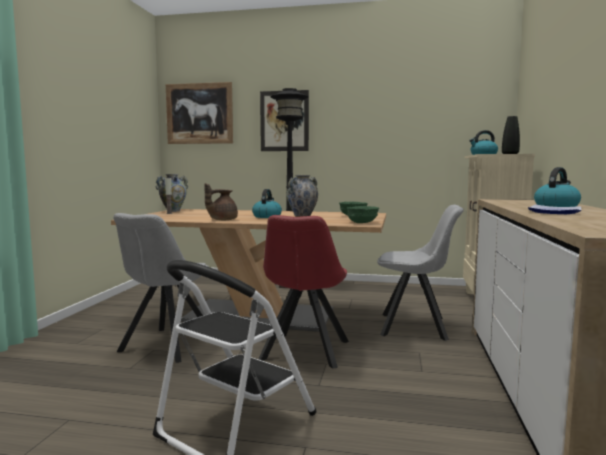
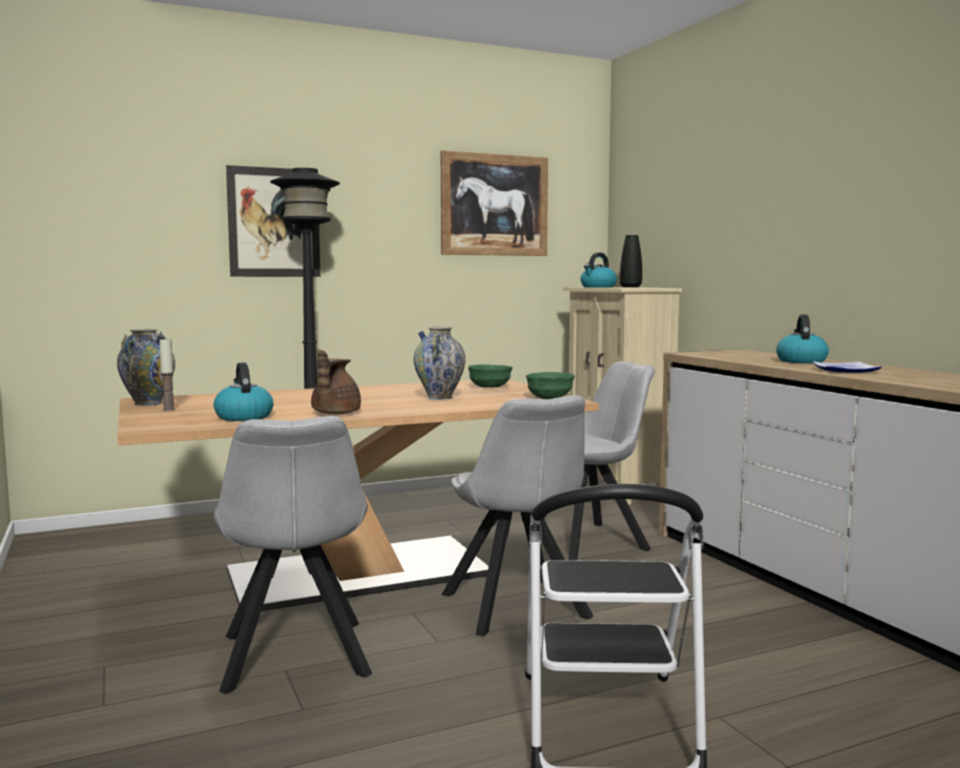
camera: 35 degrees left, 0 degrees up
(199, 113) = (93, 199): picture -> picture (494, 205)
(267, 216) = (375, 400): kettle -> kettle (243, 417)
(304, 351) = (516, 607): red chair -> grey chair

